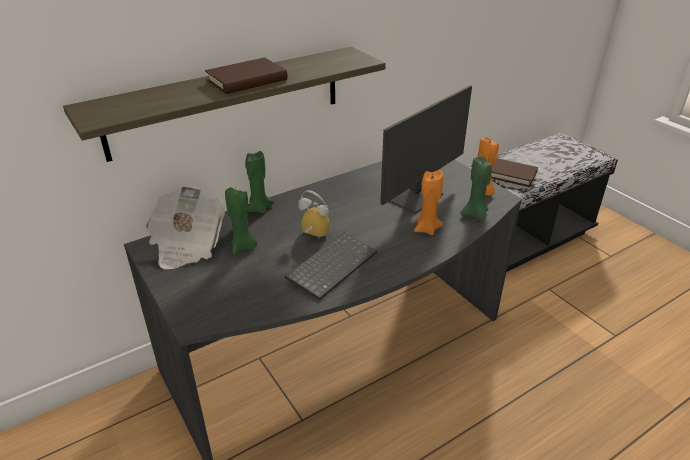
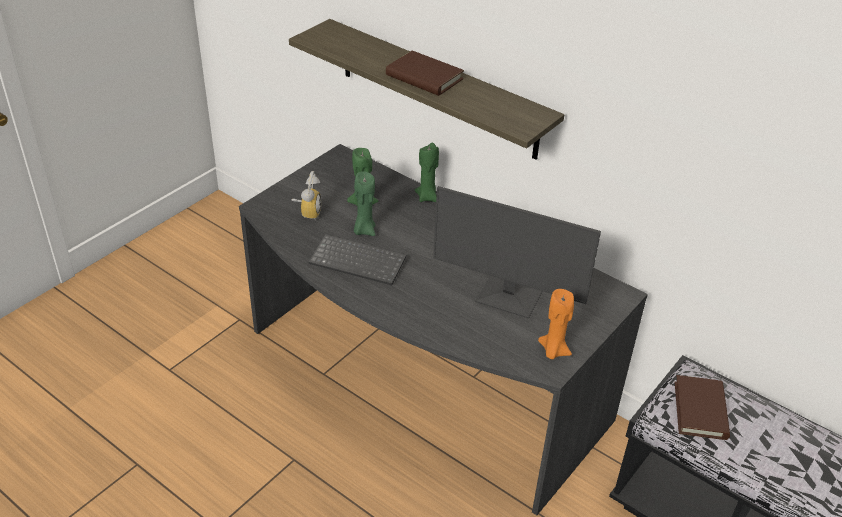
camera: 70 degrees right, 5 degrees up
(187, 245) = (352, 174): newspaper -> none
(312, 236) = (398, 239): alarm clock -> alarm clock (307, 212)
(426, 229) = (449, 314): orange candle -> none
(475, 215) = (498, 349): green candle -> green candle (364, 230)

